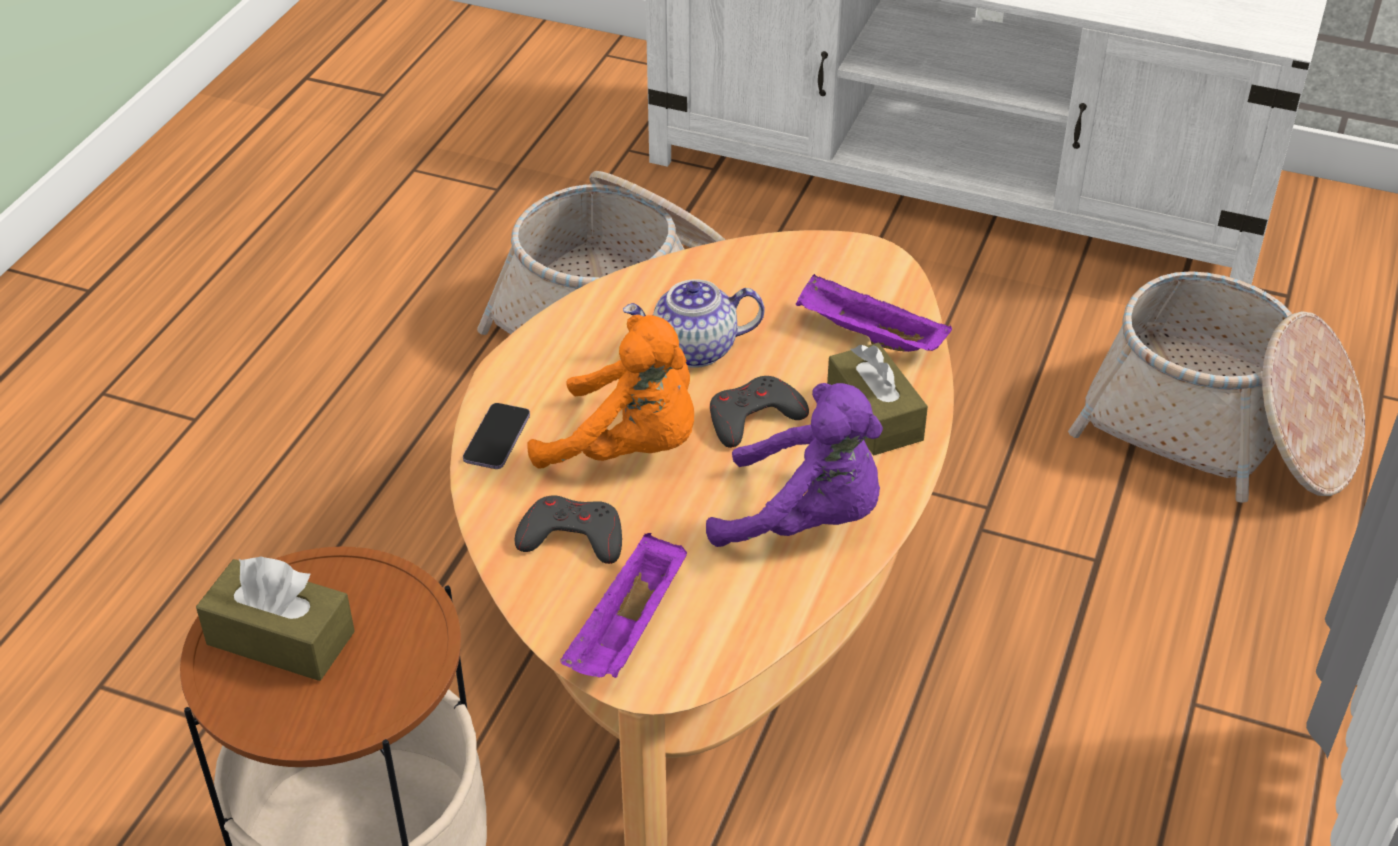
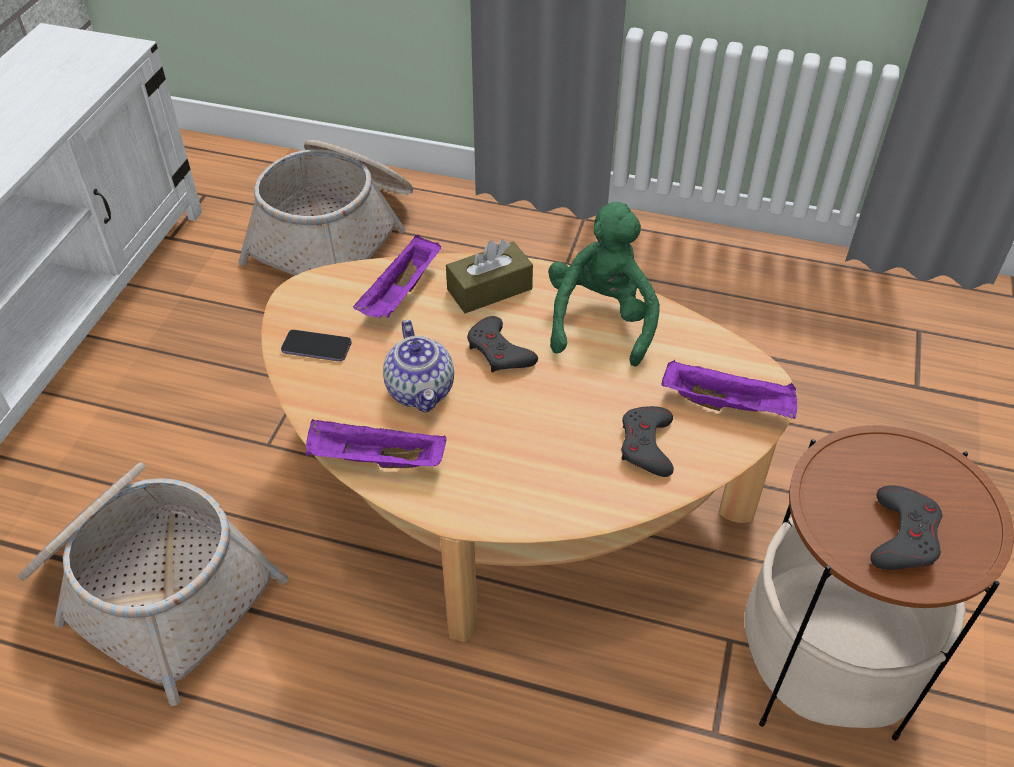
camera: 95 degrees left, 5 degrees up
(280, 638) = (903, 535): brown tissue box -> grey game controller
(497, 438) = (543, 508): phone -> phone (316, 347)
(593, 314) = (374, 460): none -> purple tray
(629, 448) = (543, 421): orange plush toy -> none
(806, 519) = (600, 320): purple plush toy -> green plush toy

